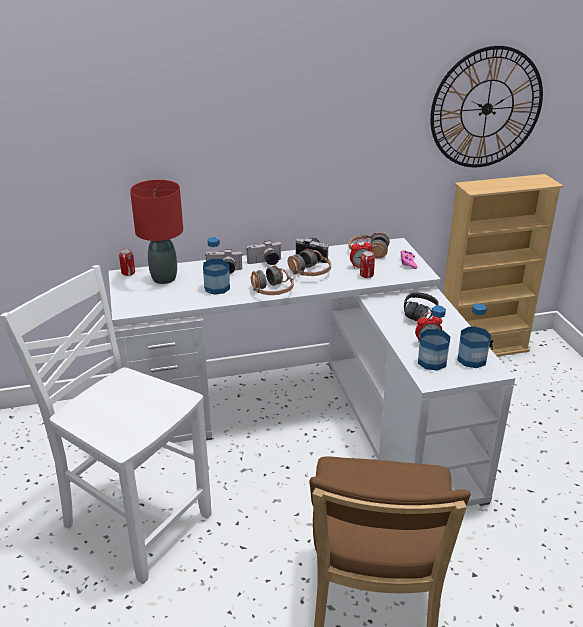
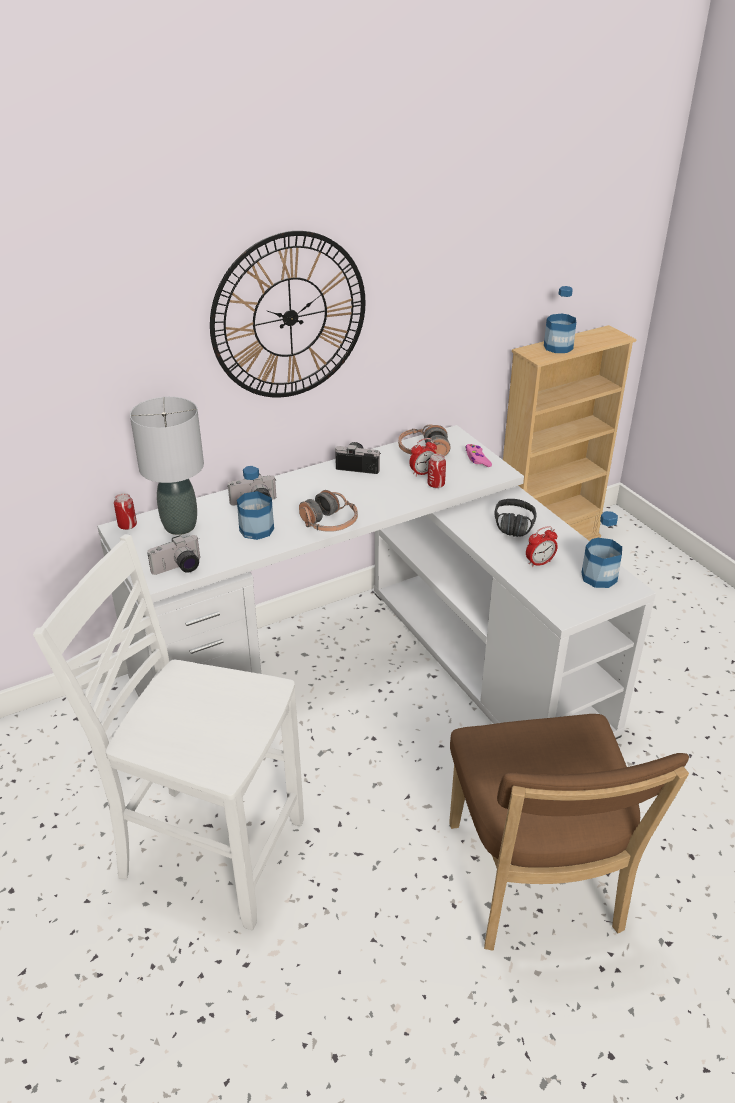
camera: 15 degrees left, 5 degrees up
(164, 278) = (180, 526): red table lamp -> grey table lamp
(265, 263) = (302, 484): camera -> camera (179, 569)
(309, 272) = (364, 490): headphones -> none
(432, 361) = (555, 588): bottle -> bottle (558, 347)
(486, 108) = (545, 254): wall clock -> wall clock (290, 317)

